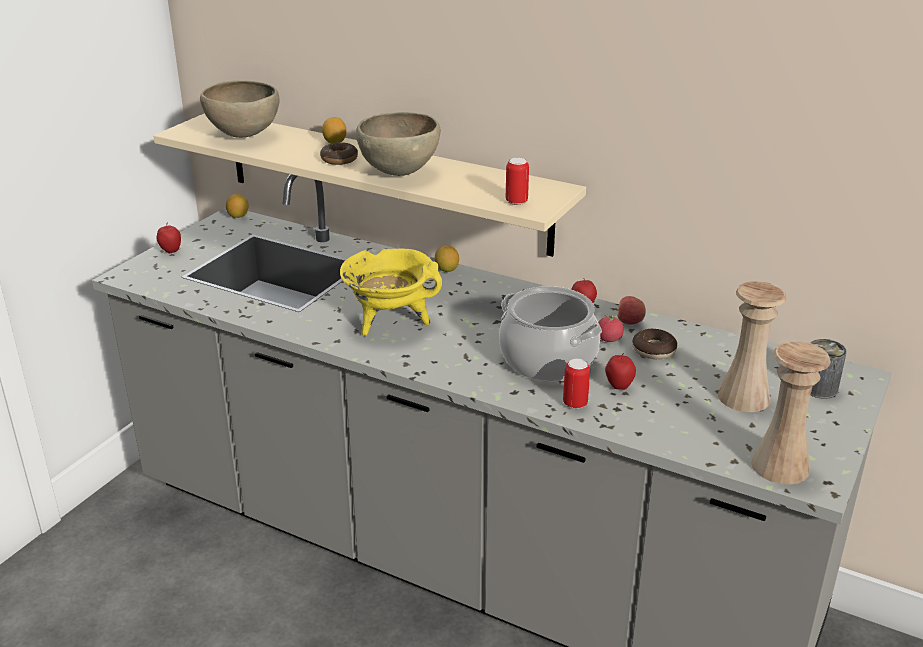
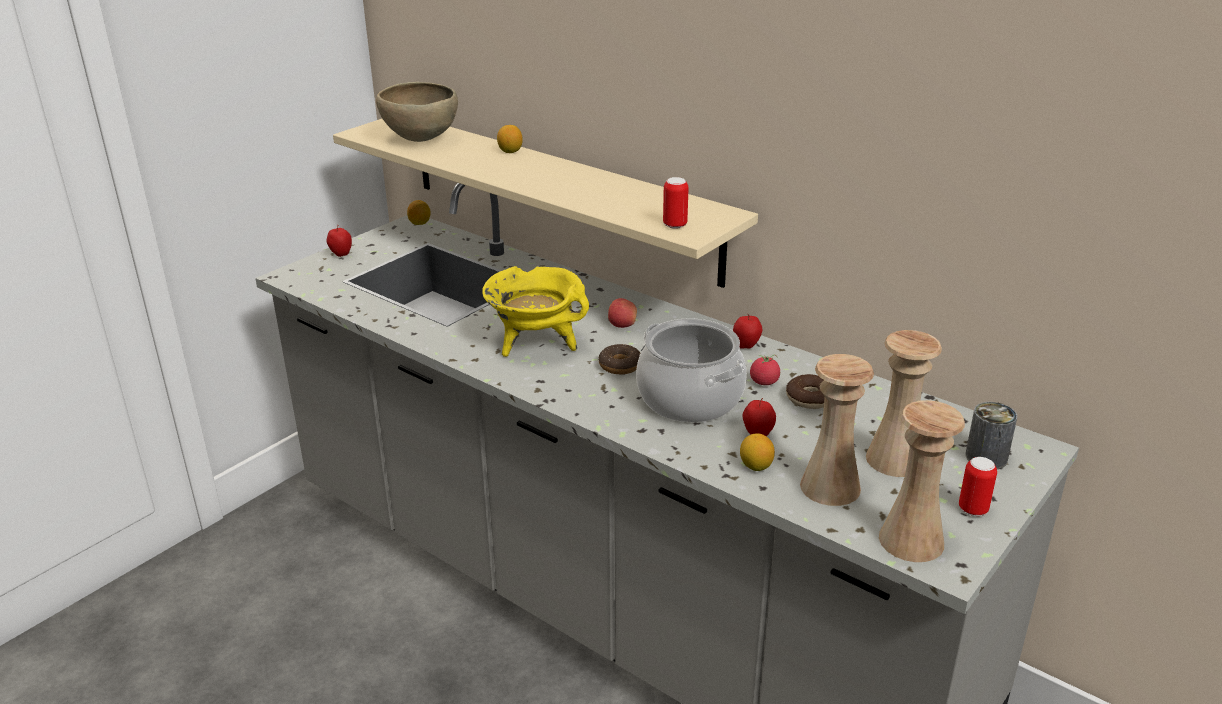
camera: 10 degrees right, 0 degrees up
(339, 159) = (507, 169): donut -> donut (620, 365)
(399, 173) = (564, 187): brown bowl -> none
(447, 270) = (614, 294): lemon -> lemon (756, 466)
(575, 404) = (703, 449): can -> can (973, 509)
(629, 322) = (793, 365): apple -> apple (622, 325)
(696, 426) = (830, 487): none -> beige vase

